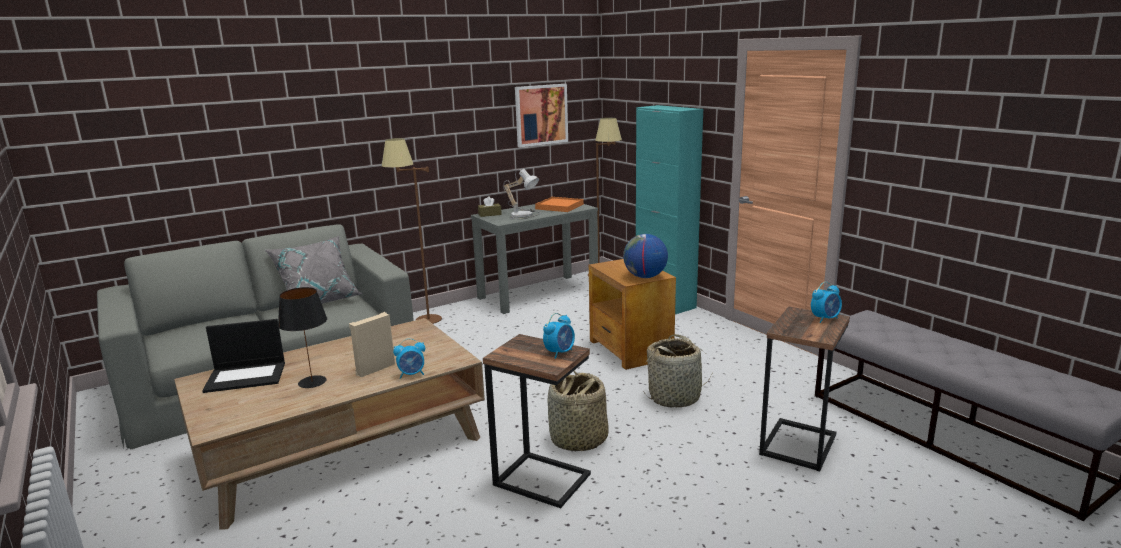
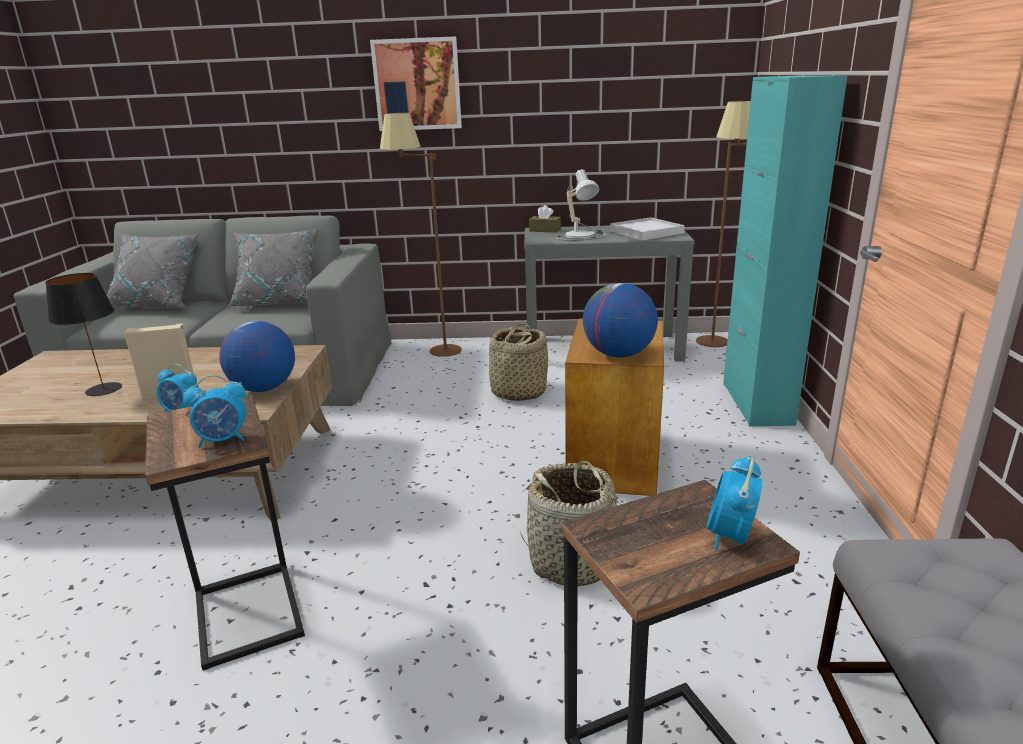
camera: 35 degrees right, 5 degrees up
(201, 326) = (159, 304): none -> grey pillow
(247, 376) = (81, 365): laptop -> none
(440, 349) = (263, 388): none -> globe
(541, 115) = (646, 94): picture -> picture (417, 84)
(559, 207) = (646, 232): orange tray -> white tray
(578, 439) = (366, 572): basket -> basket (518, 392)
(825, 319) = (730, 537): alarm clock -> alarm clock turned 105 degrees clockwise

